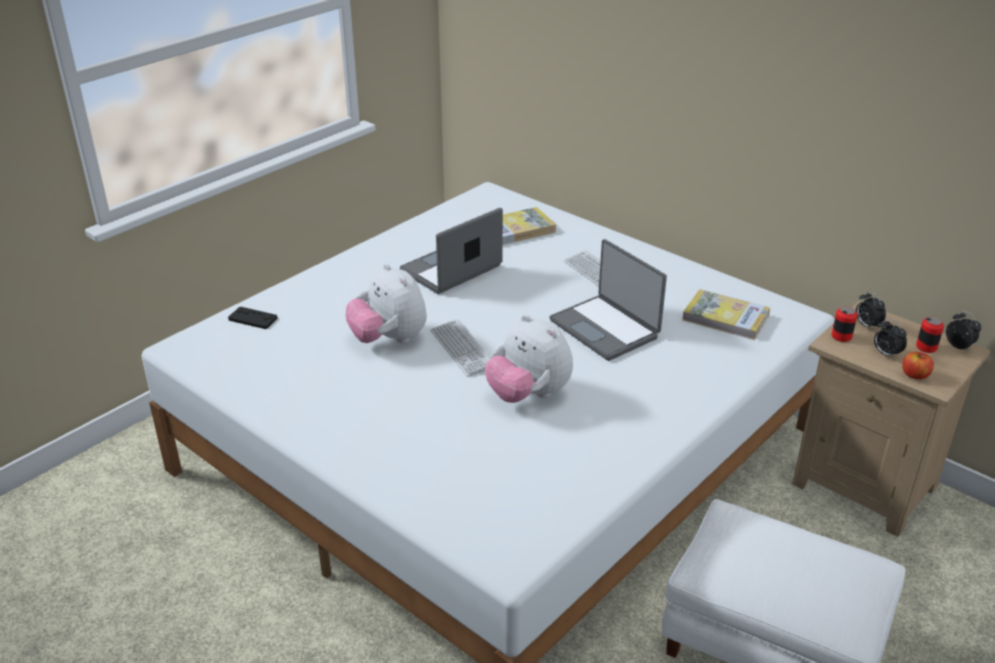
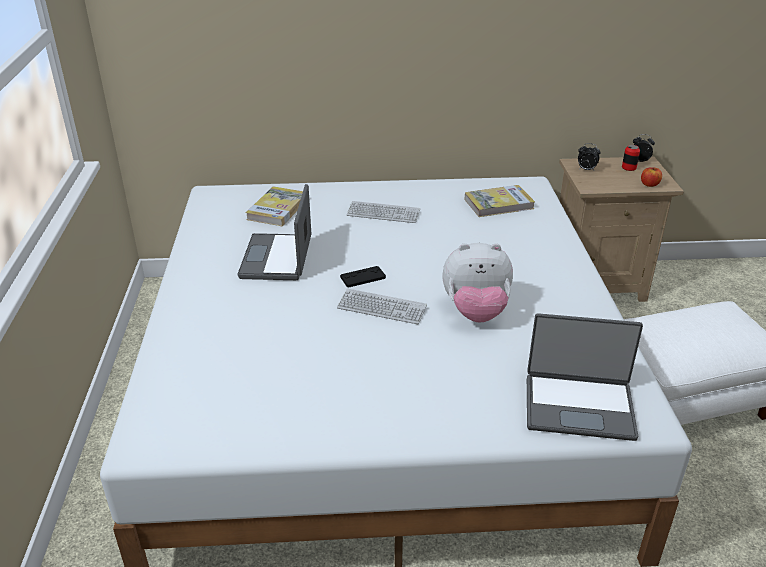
camera: 45 degrees left, 0 degrees up
(253, 319) = (172, 381): black game controller -> black game controller (363, 277)
(389, 339) = (317, 331): plush toy -> none
(605, 328) = (446, 244): laptop -> laptop (579, 406)
(841, 336) = (586, 181): can -> none
(885, 354) = (619, 180): alarm clock -> none

